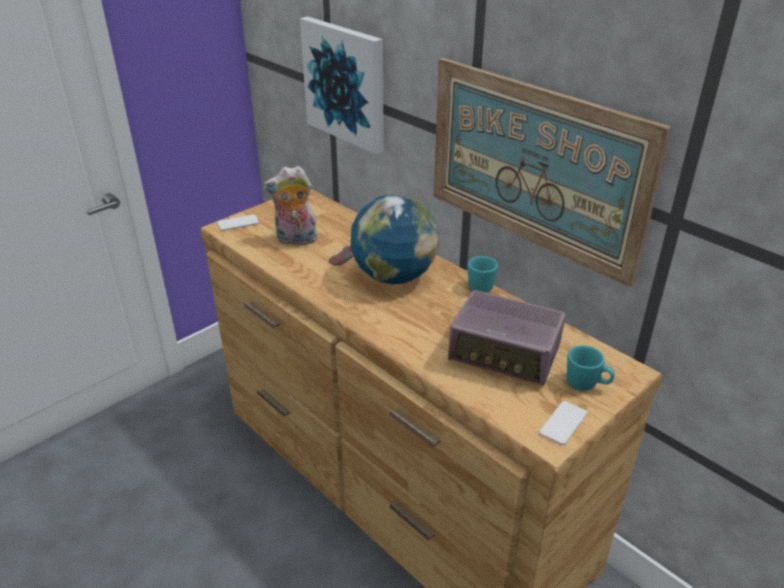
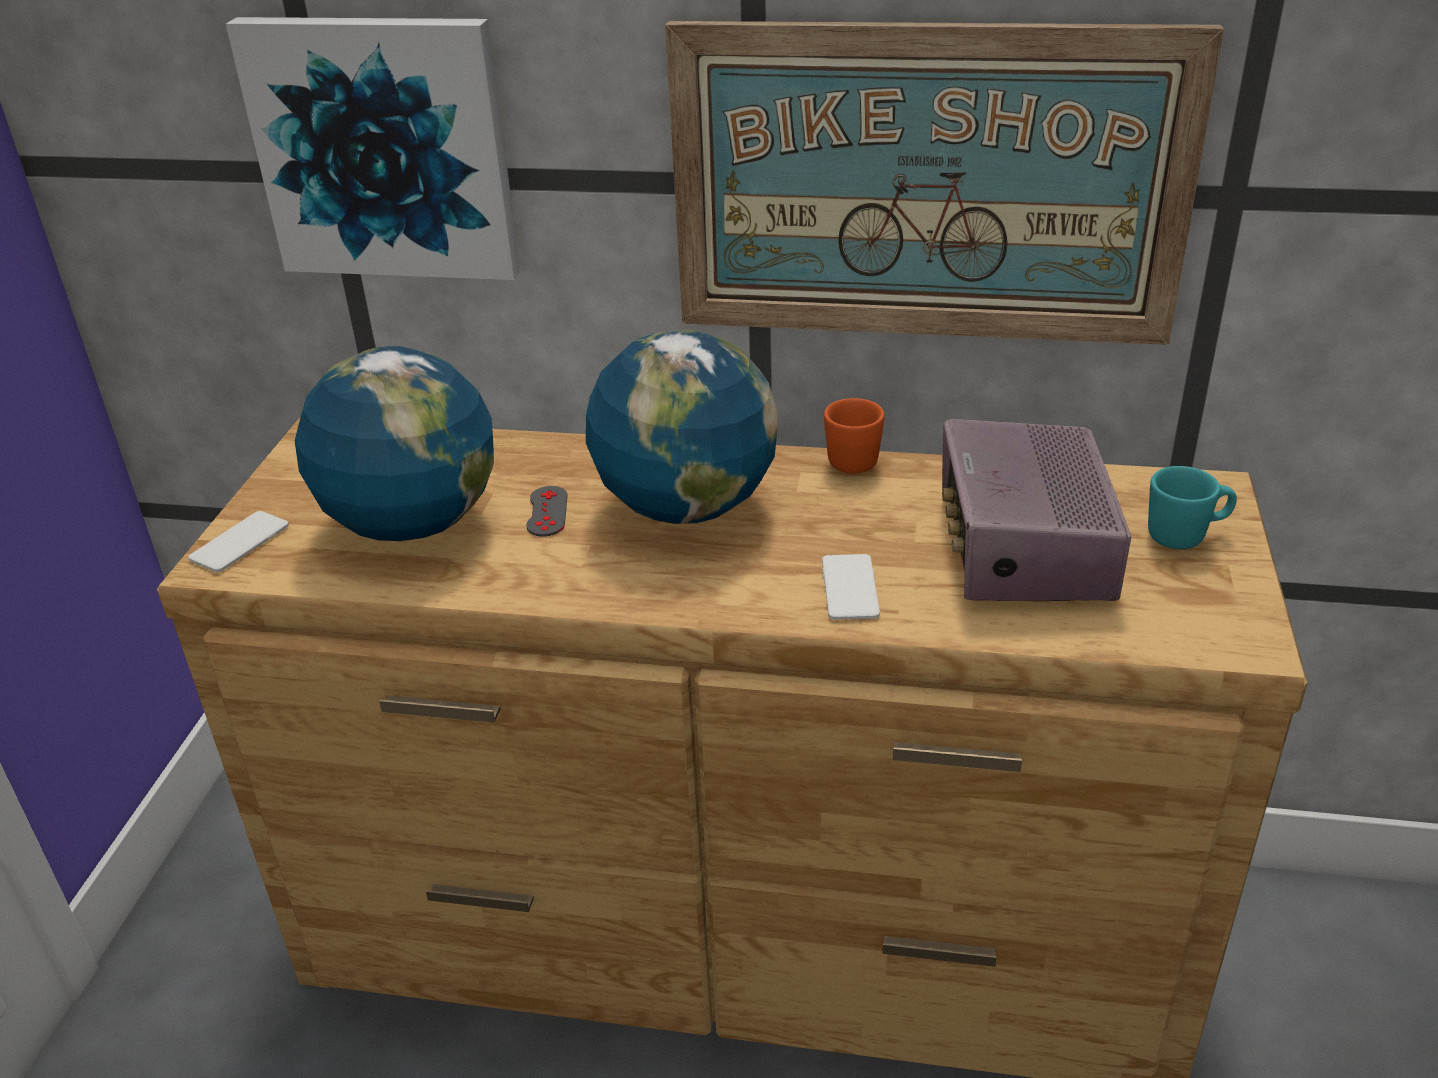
camera: 35 degrees left, 0 degrees up
(295, 240) = (412, 524): plush toy -> globe
(481, 285) = (848, 458): turquoise mug -> orange mug
(505, 354) = (1023, 549): radio -> radio turned 105 degrees clockwise
(563, 423) = (1230, 608): phone -> phone (850, 588)

